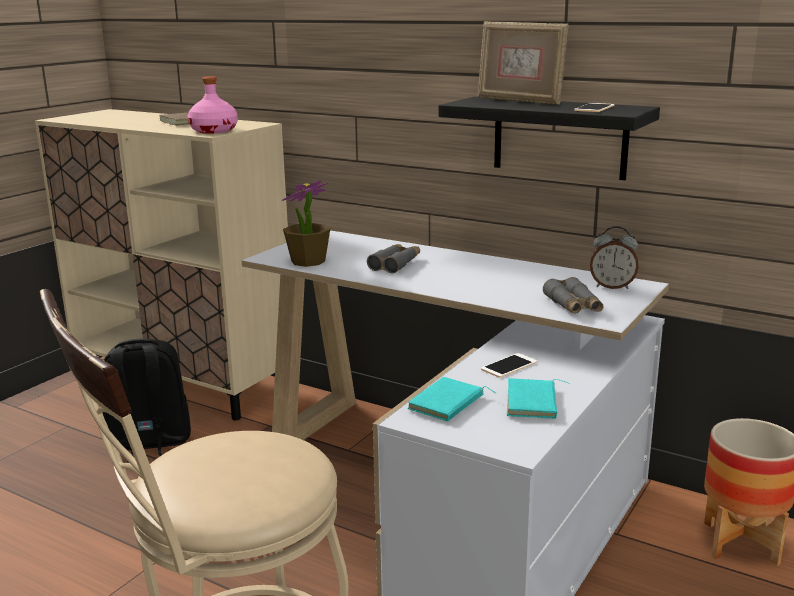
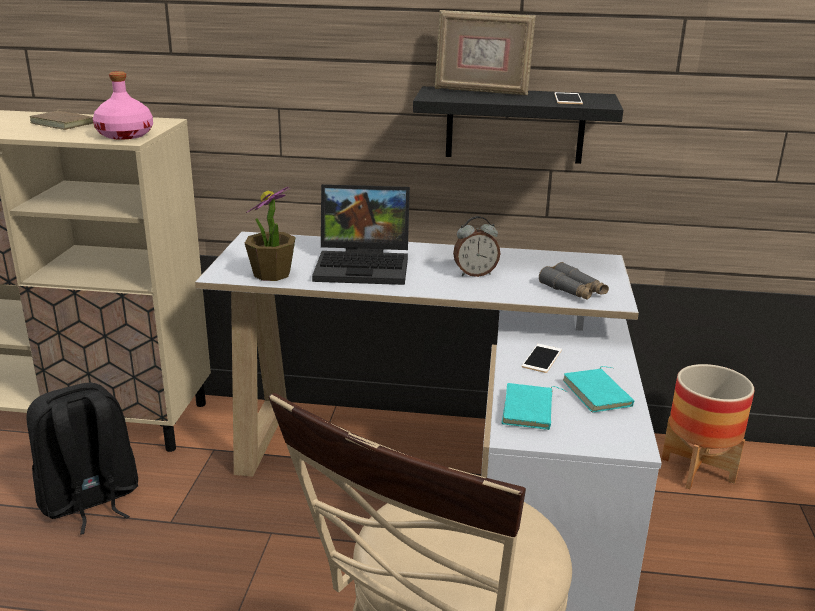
camera: 25 degrees left, 5 degrees up
(395, 264) = (365, 265): grey binoculars -> laptop
(612, 286) = (582, 265): alarm clock -> alarm clock (475, 274)

